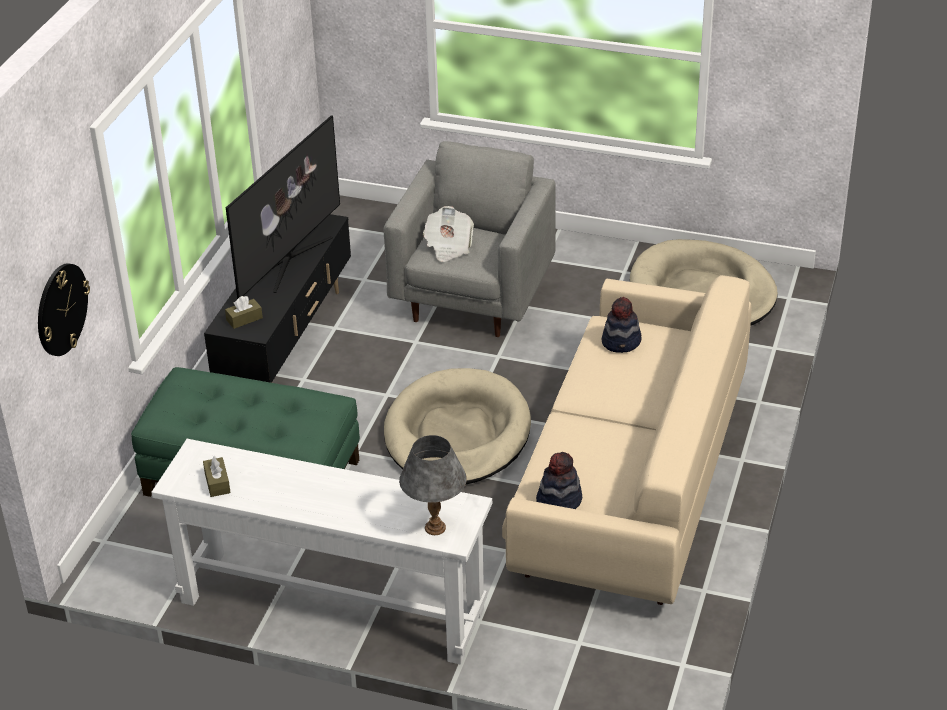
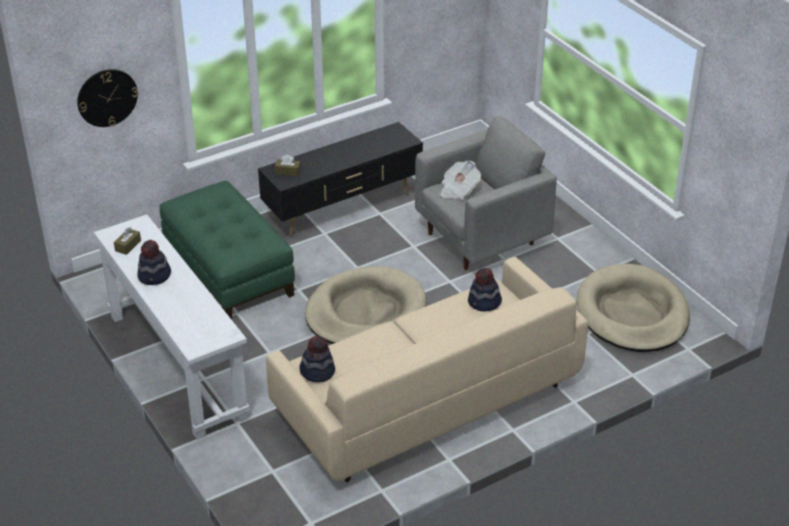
camera: 40 degrees right, 0 degrees up
(289, 260) = (356, 151): television -> none
(298, 496) = (155, 276): none -> hat
(434, 528) = (194, 335): grey table lamp -> none

